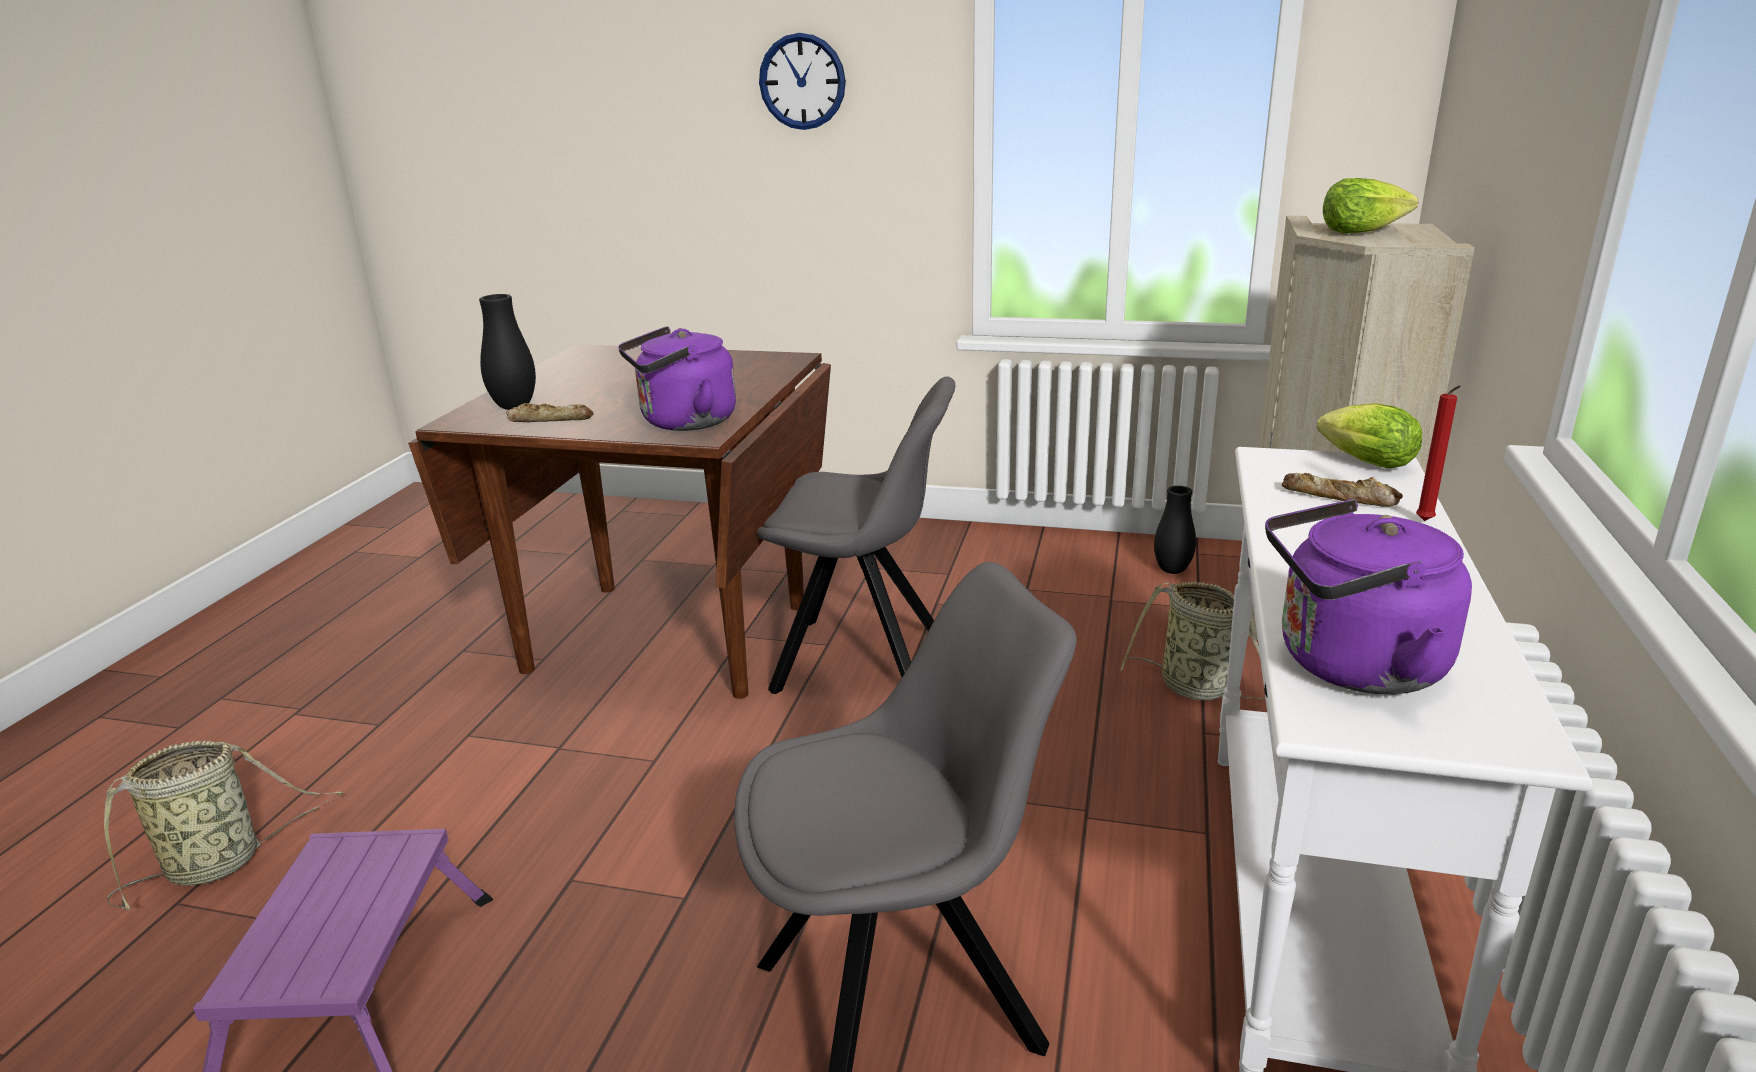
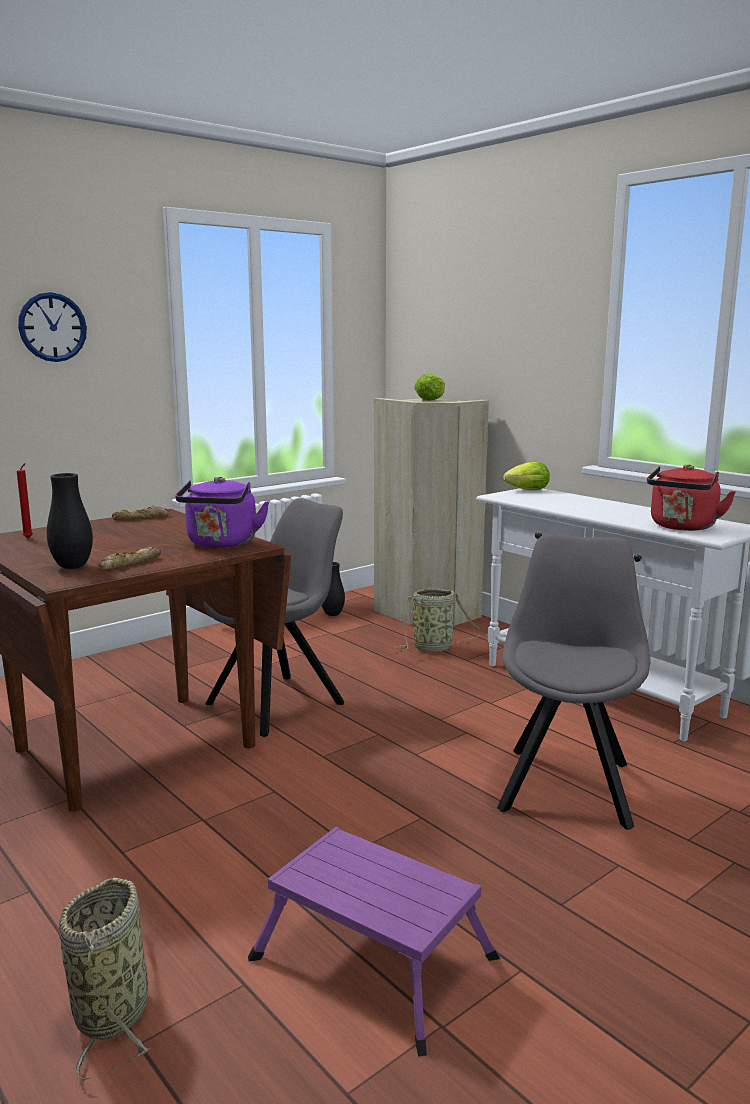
camera: 55 degrees left, 10 degrees down
(1339, 498) = (552, 499): bread -> bread (141, 518)
(1351, 665) = (682, 527): purple kettle -> red kettle
(1425, 522) = (590, 498): red candle -> red candle (29, 538)

